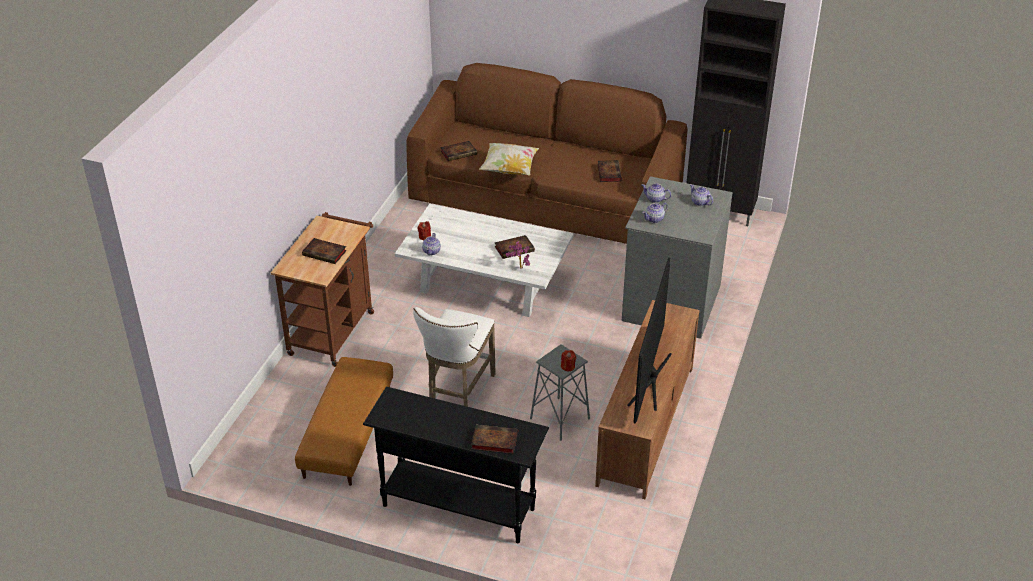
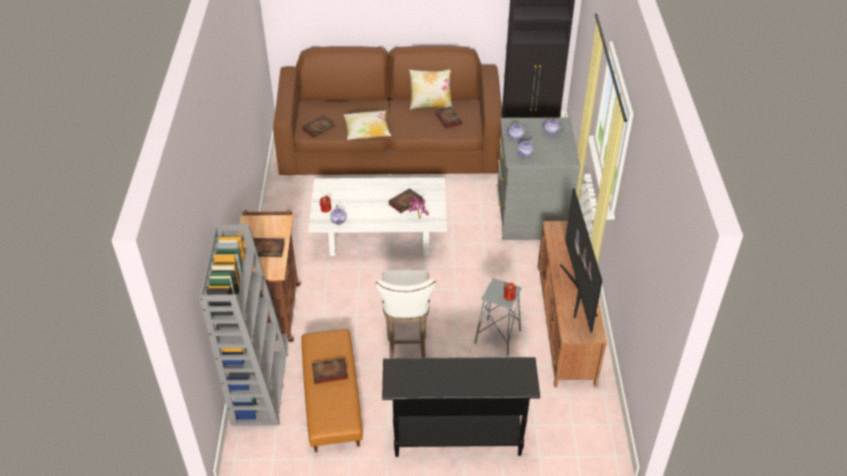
camera: 20 degrees left, 5 degrees up
(279, 402) = (259, 388): none -> grey bookcase
(493, 441) = (499, 383): book -> book (329, 373)
(598, 154) = (430, 105): none -> pillow

